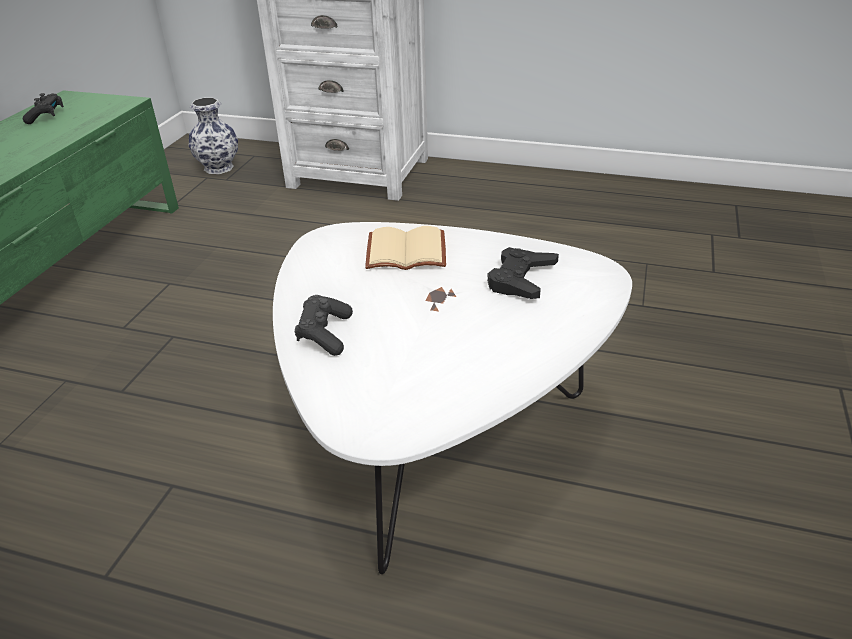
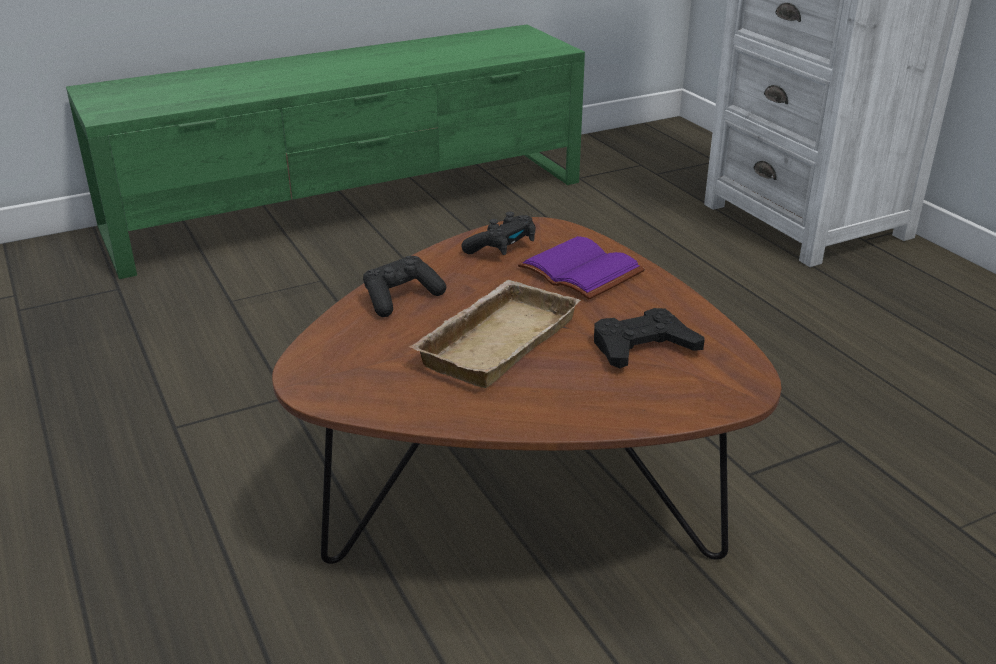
camera: 45 degrees right, 5 degrees down
(46, 116) = (479, 42): black game controller -> black game controller (502, 248)
(218, 168) = (664, 159): vase -> none
(407, 250) = (584, 271): beige book -> purple book
(436, 325) = (495, 340): none -> beige tray
(437, 436) = (523, 497): white coffee table -> brown coffee table

